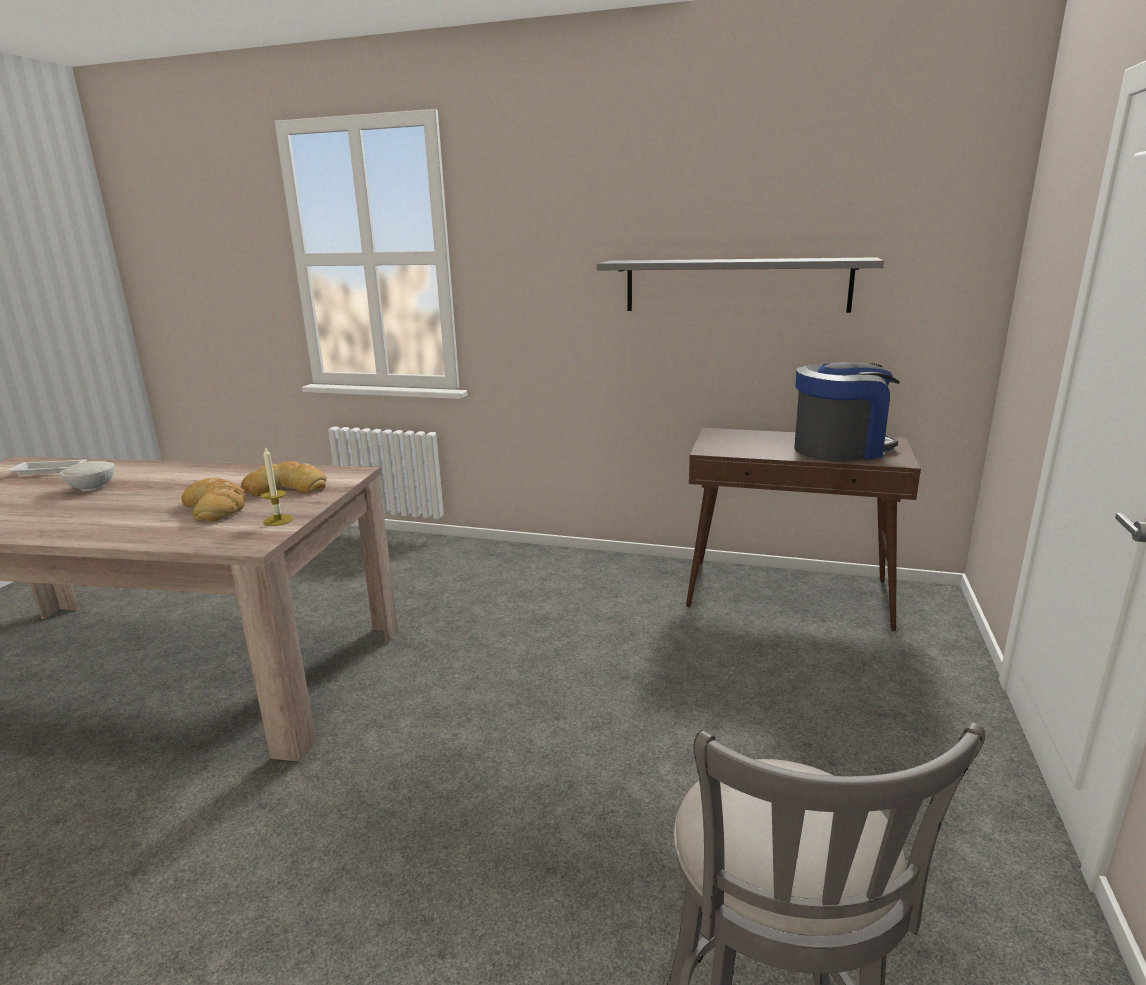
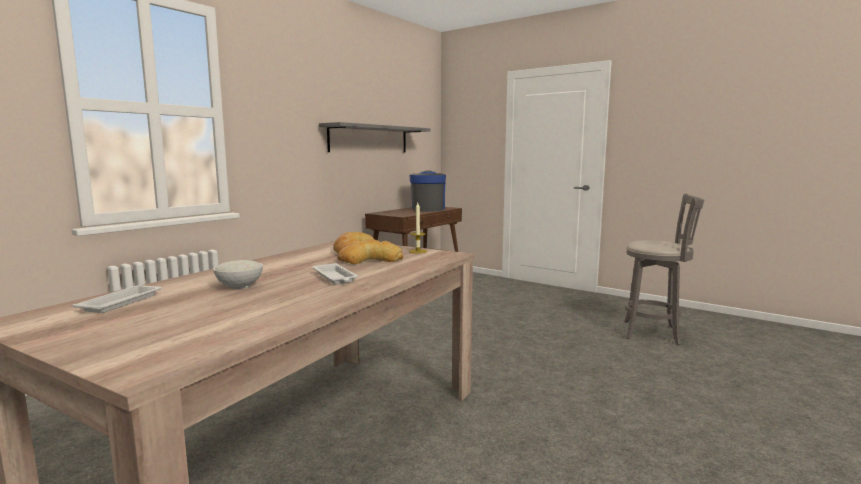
camera: 70 degrees left, 10 degrees down
(111, 512) = (335, 277): none -> white tray

